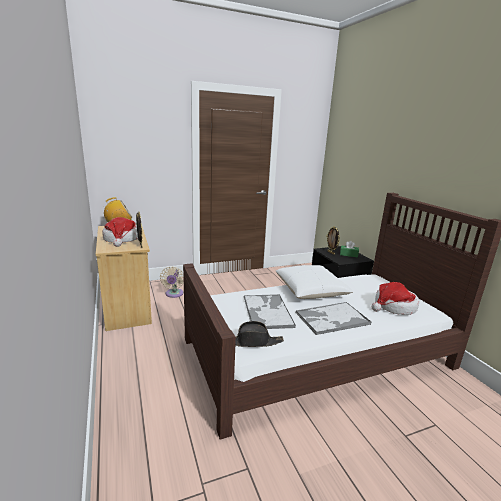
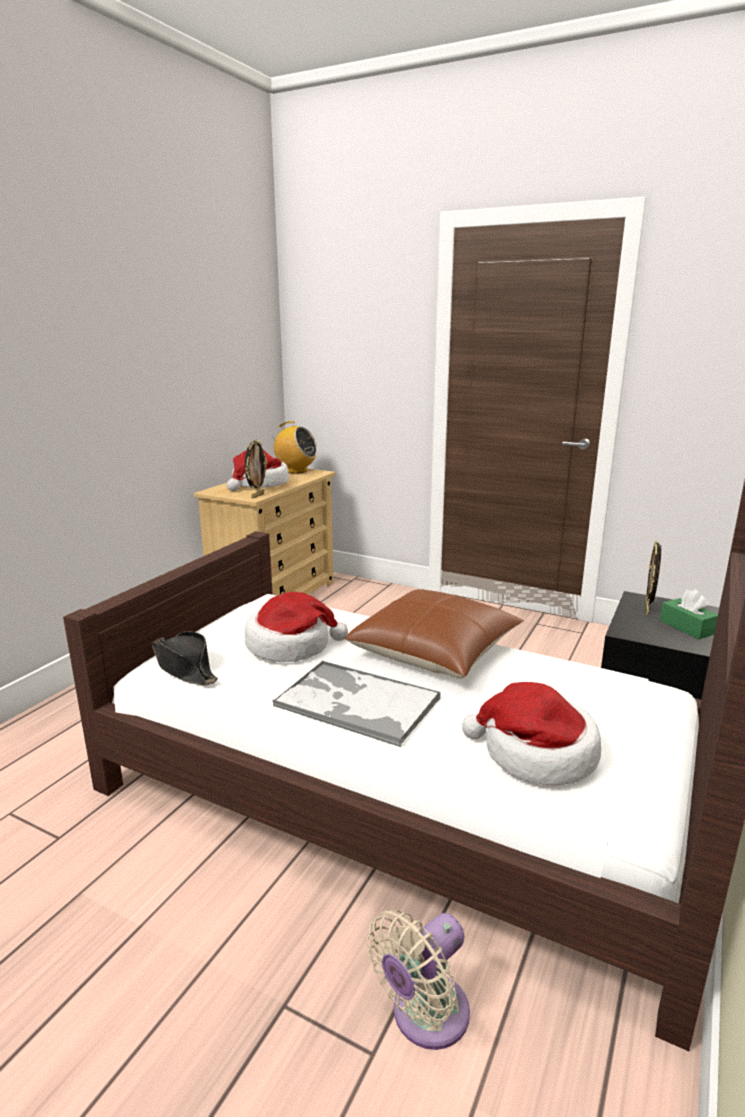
camera: 50 degrees right, 0 degrees up
(174, 294) = (354, 605): beige fan -> beige fan (424, 1016)
(267, 311) = (291, 645): tray -> hat
(310, 290) = (435, 650): white pillow -> brown pillow

